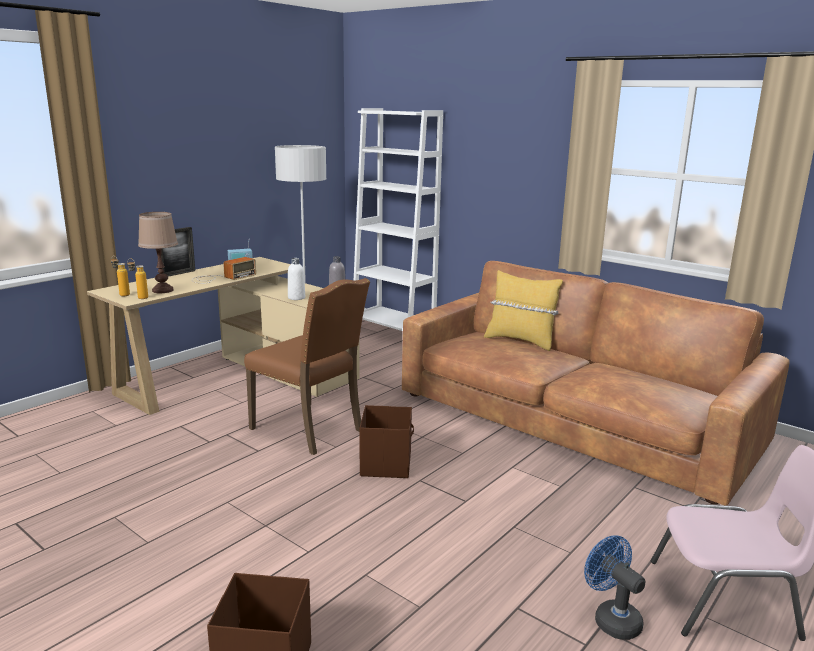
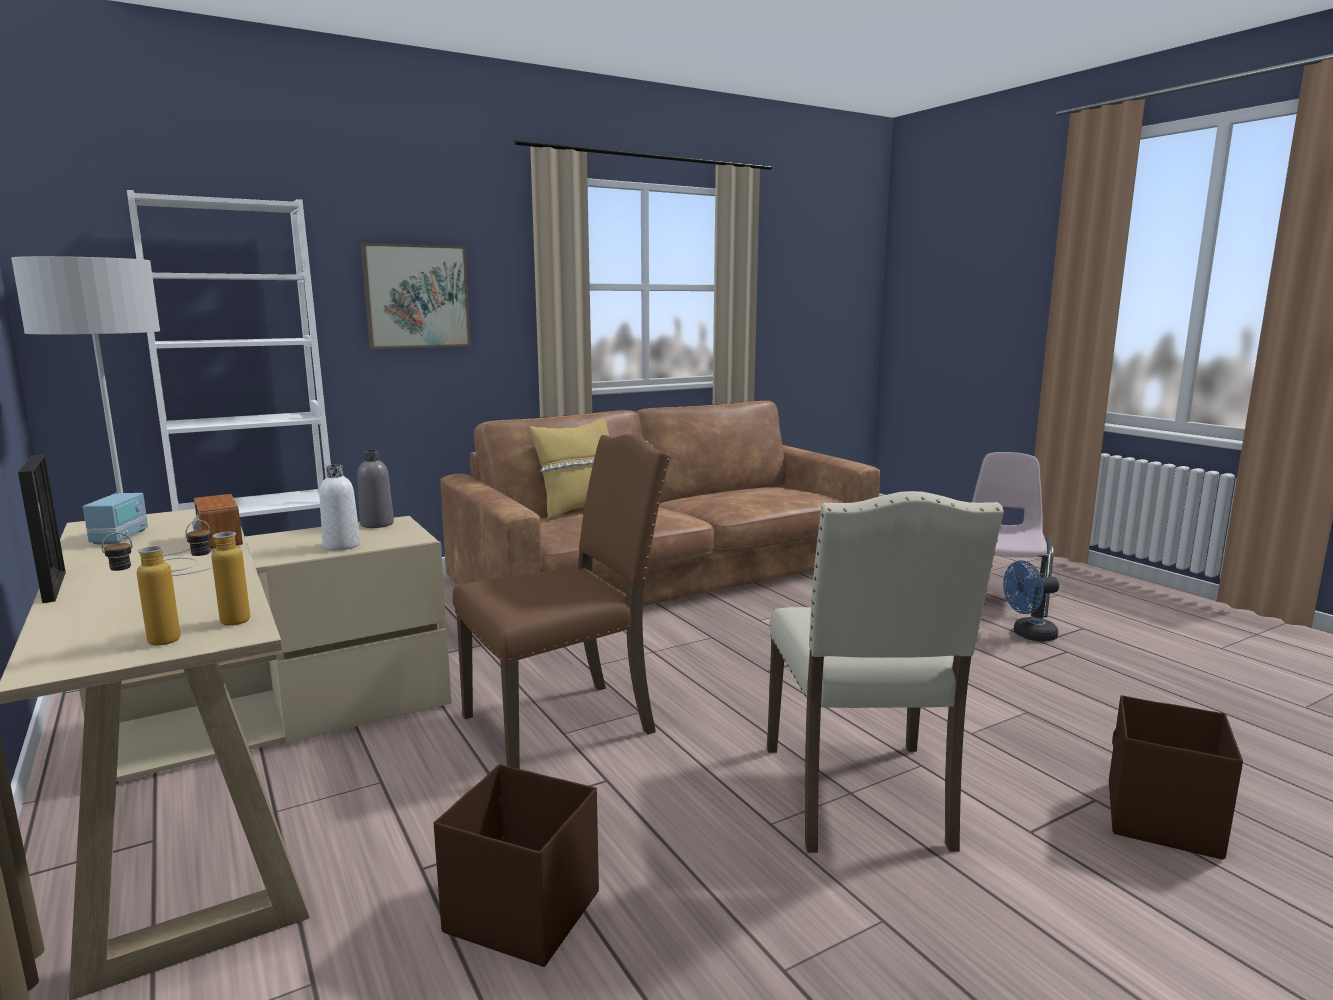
camera: 70 degrees left, 5 degrees down
(163, 290) = (201, 602): brown table lamp -> none
(260, 529) = (861, 798): none -> beige chair
(386, 464) = (715, 684): brown storage box -> brown storage box (521, 911)
(500, 169) = (417, 296): none -> picture

